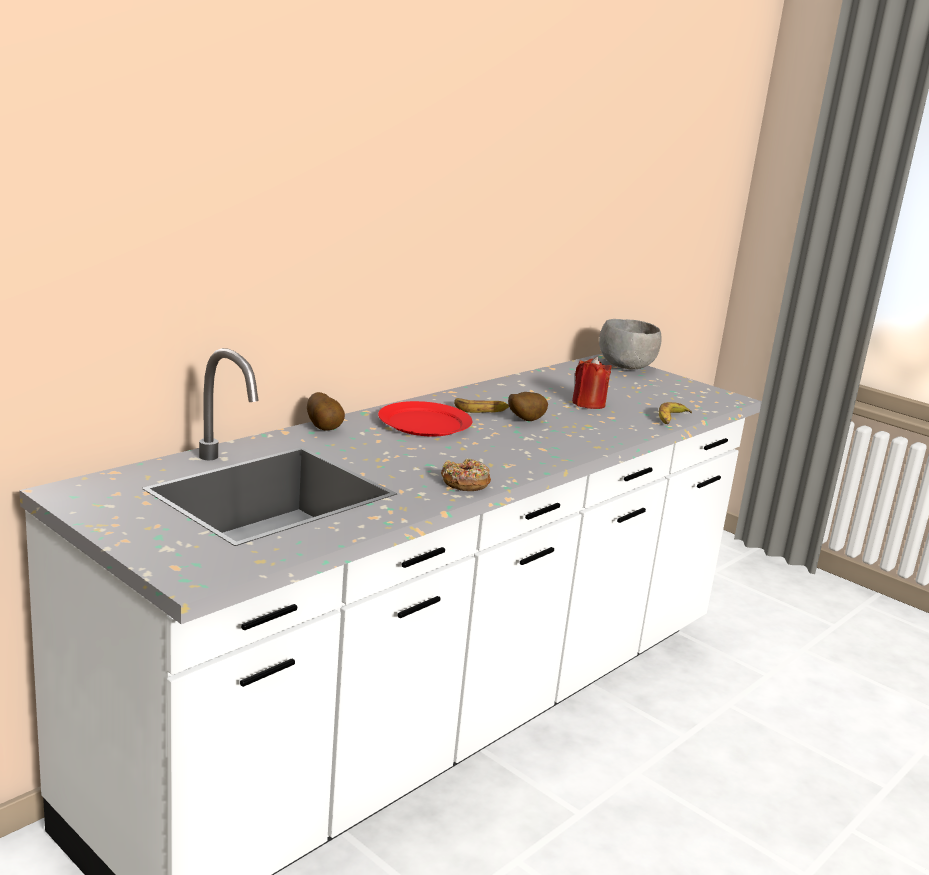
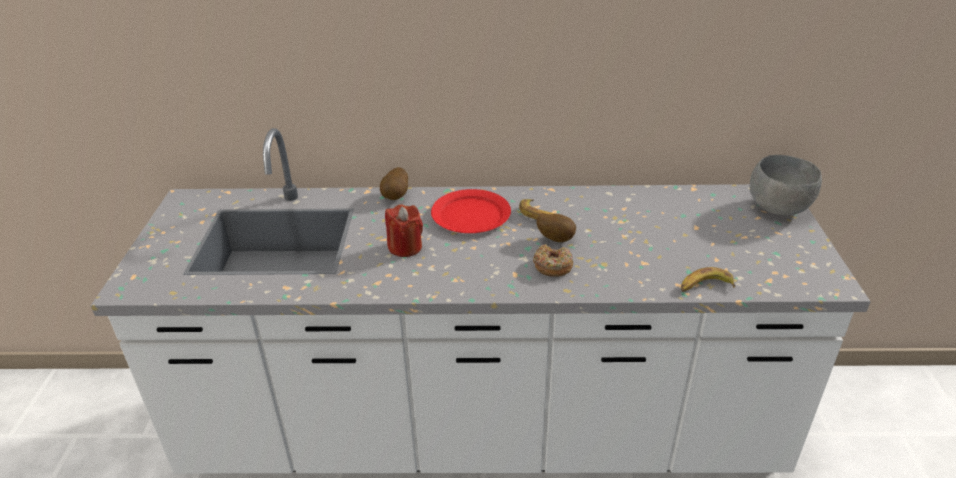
camera: 50 degrees right, 15 degrees up
(465, 483) = (394, 283): donut -> donut (552, 266)
(588, 404) = (650, 240): red candle -> red candle (405, 247)

